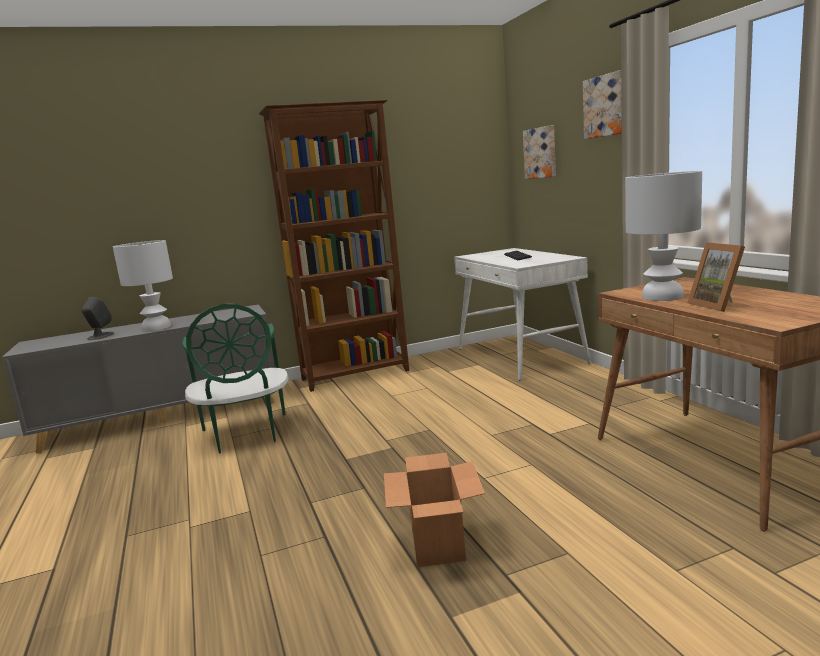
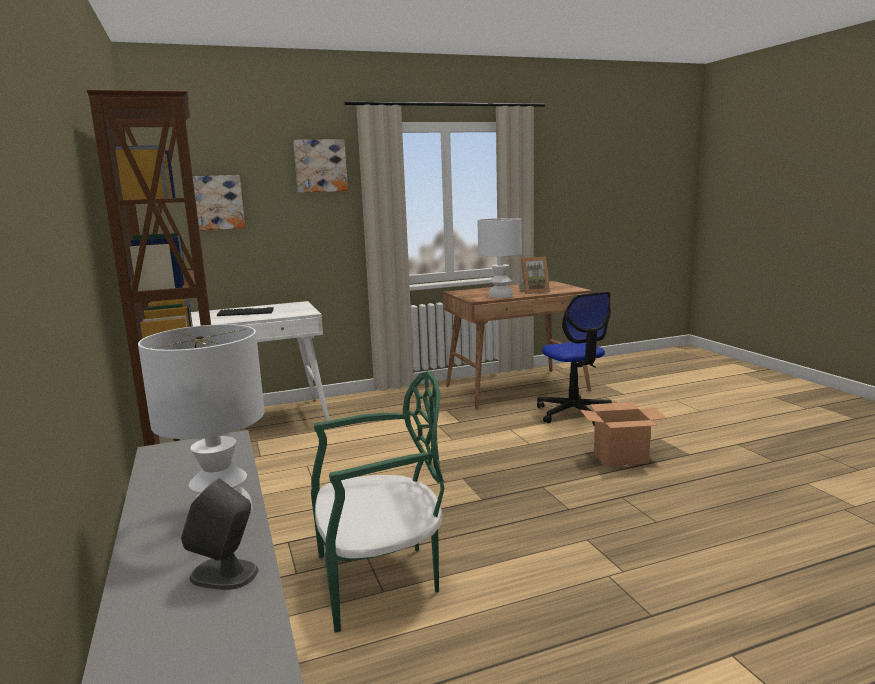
camera: 90 degrees left, 0 degrees up
(618, 511) = (574, 413): none -> office chair

